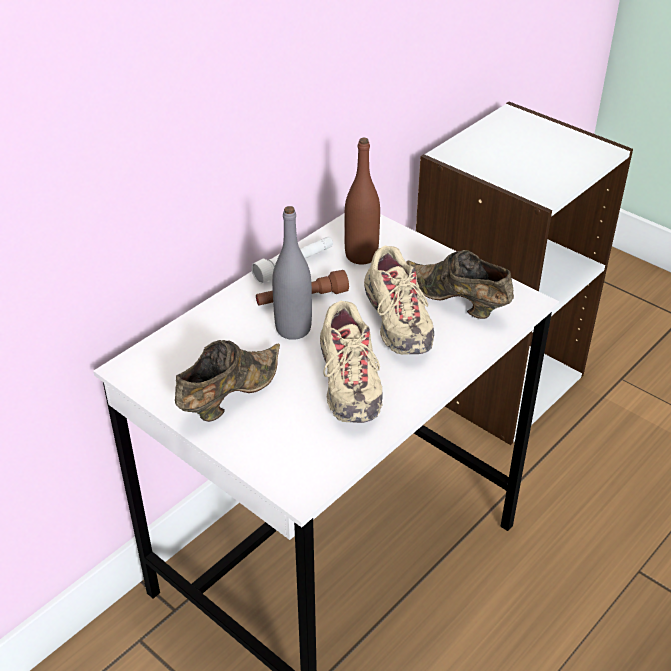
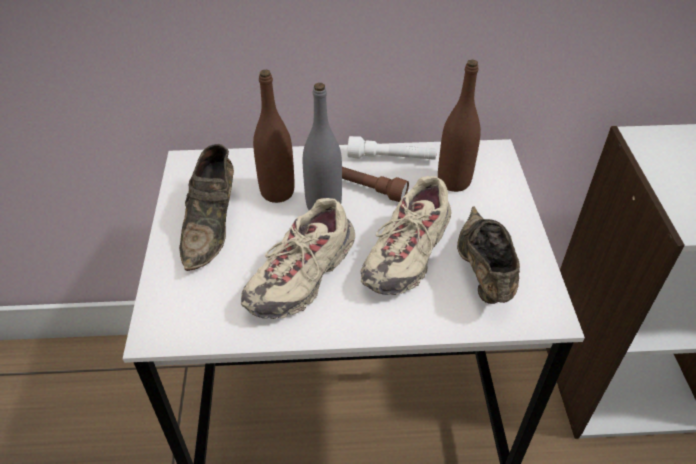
camera: 45 degrees right, 5 degrees up
(228, 397) = (212, 226): brown shoe -> brown shoe turned 105 degrees clockwise
(242, 342) = (277, 192): none -> brown bottle

